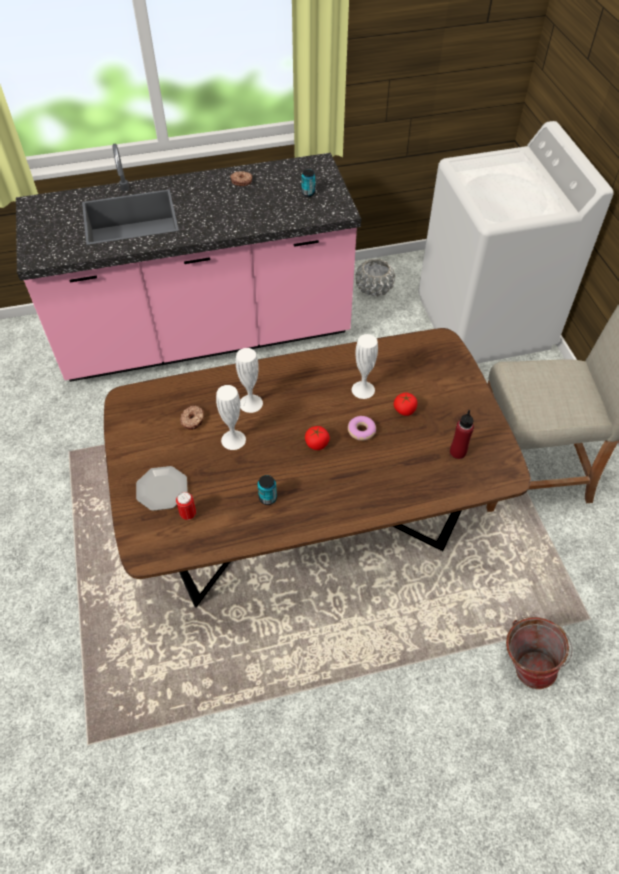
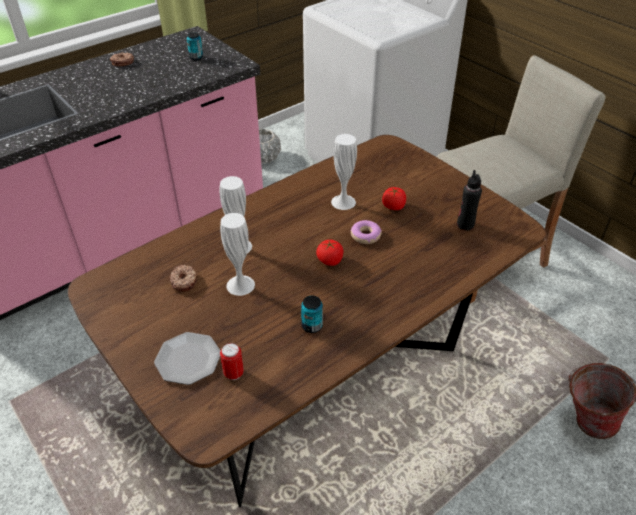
camera: 25 degrees left, 10 degrees down
(457, 452) = (465, 225): red bottle -> black bottle

